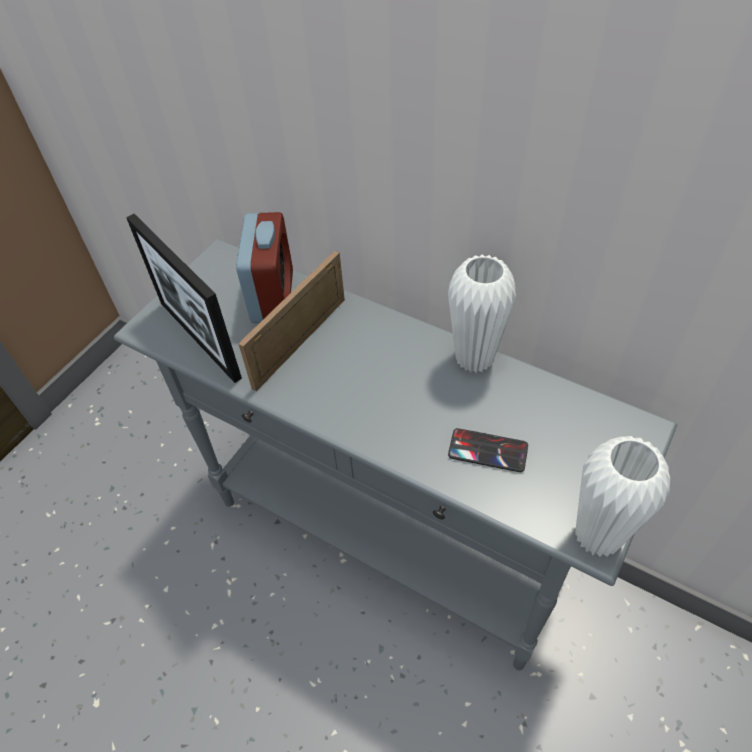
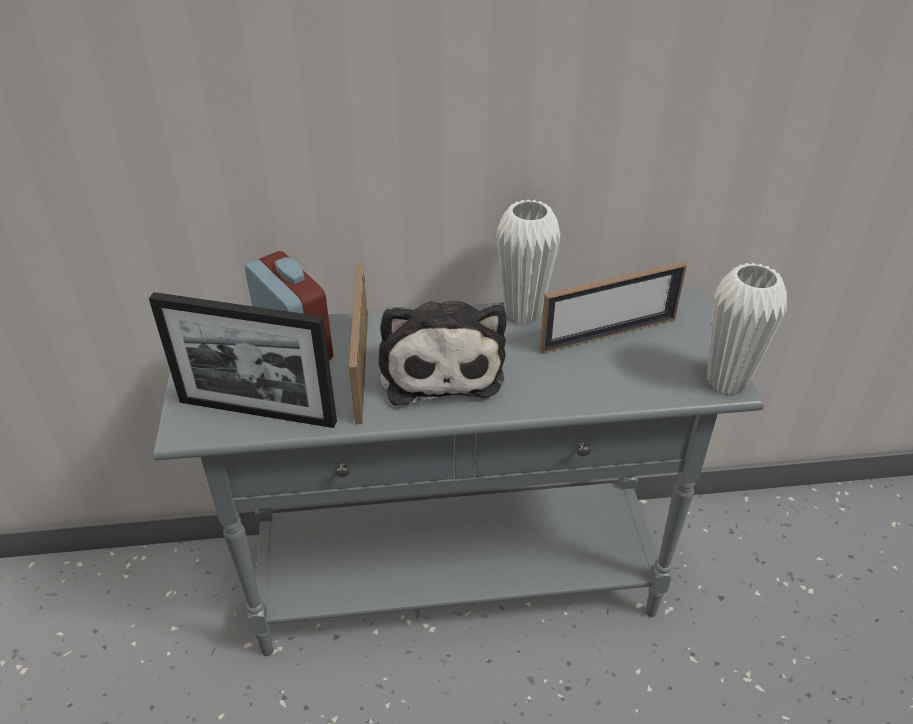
camera: 40 degrees left, 10 degrees down
(359, 372) = (440, 365): none -> plush toy
(488, 450) = (599, 368): phone -> none
(529, 422) = (608, 334): none -> picture frame

